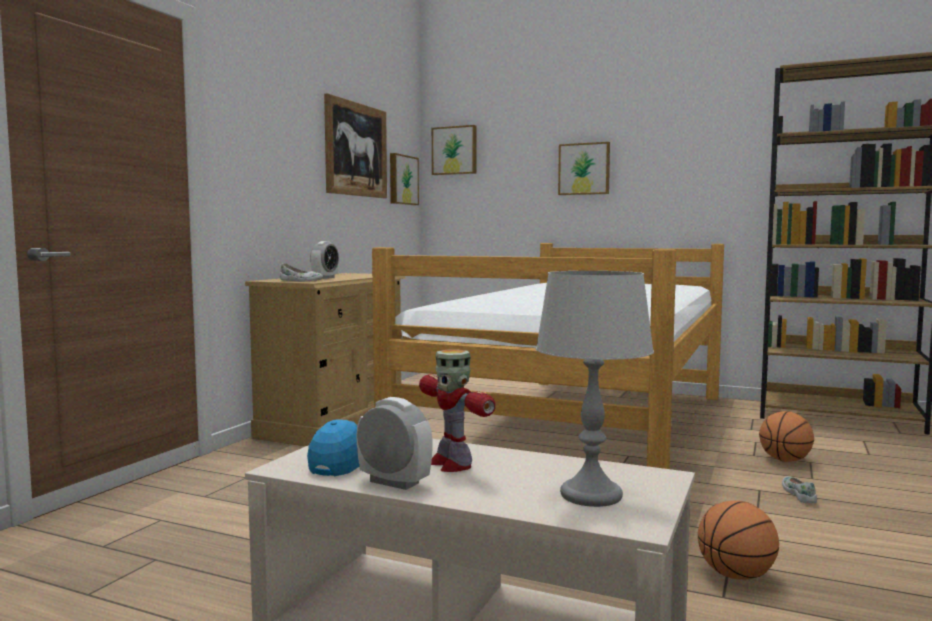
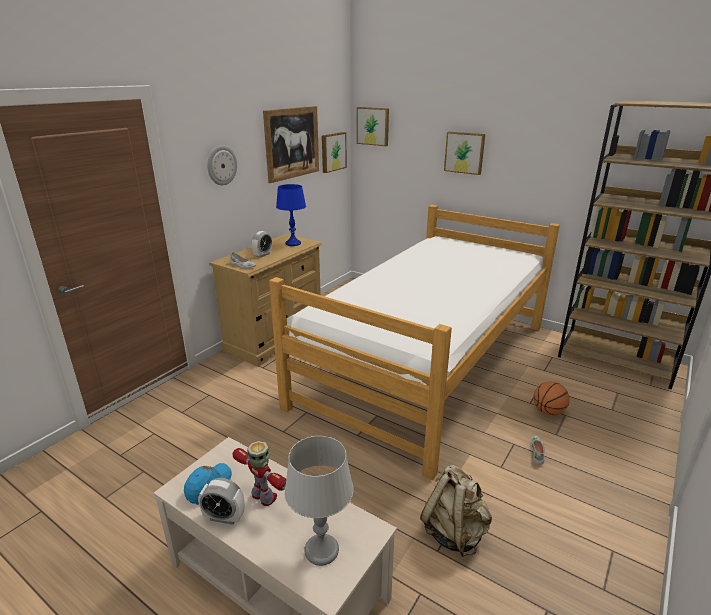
camera: 10 degrees right, 20 degrees up
(271, 146) = (221, 165): none -> wall clock
(363, 275) = (293, 243): none -> blue table lamp
(394, 482) = (224, 517): alarm clock -> alarm clock turned 150 degrees clockwise
(451, 464) = (264, 497): toy robot -> toy robot turned 150 degrees clockwise
(736, 576) = (454, 532): basketball -> beige backpack

